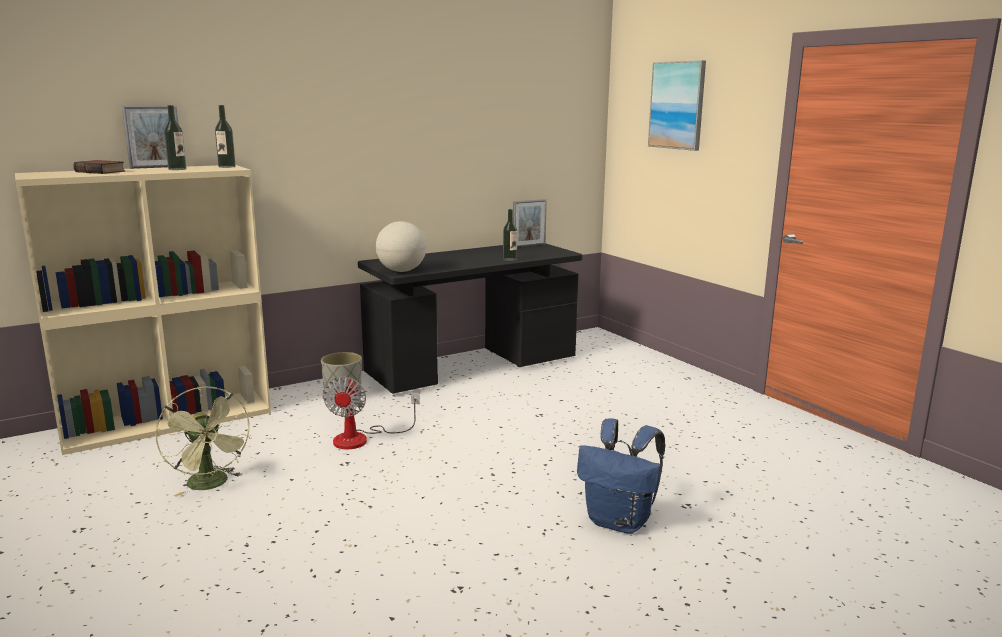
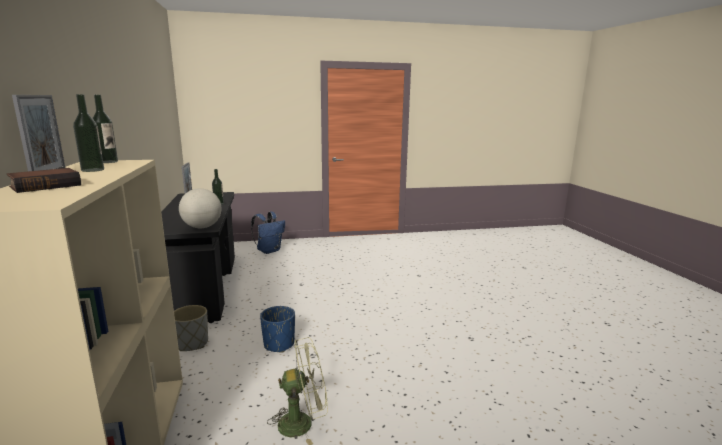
camera: 70 degrees left, 0 degrees up
(362, 438) = (279, 344): fan -> blue planter
(620, 522) = (426, 291): blue backpack -> blue backpack (269, 250)
(677, 105) = (245, 96): picture -> none

